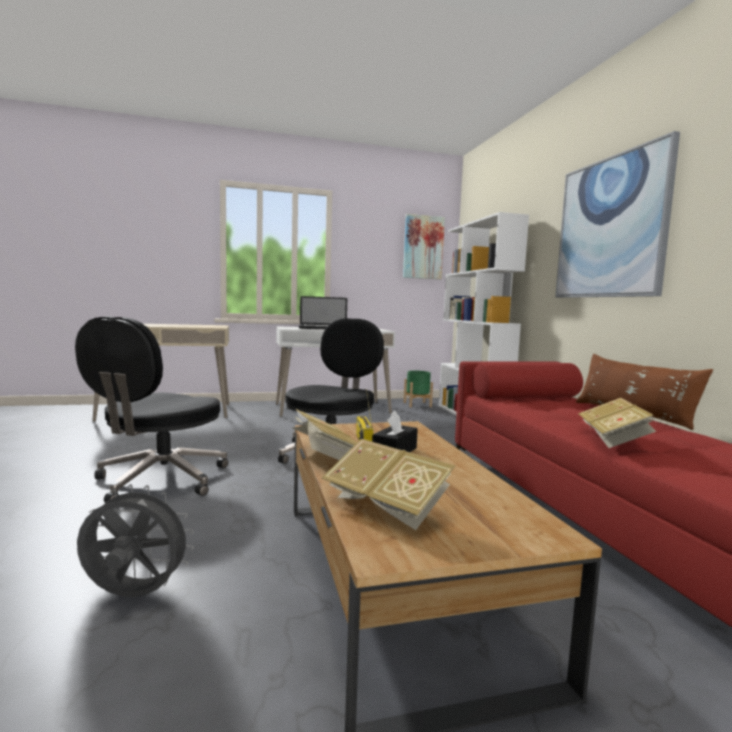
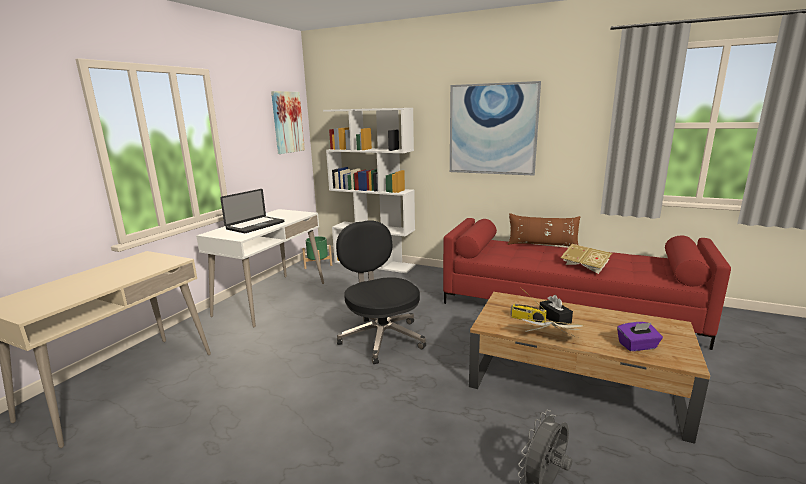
camera: 50 degrees left, 10 degrees up
(160, 480) = (346, 433): black office chair -> none
(387, 506) = (637, 346): book -> purple tissue box

